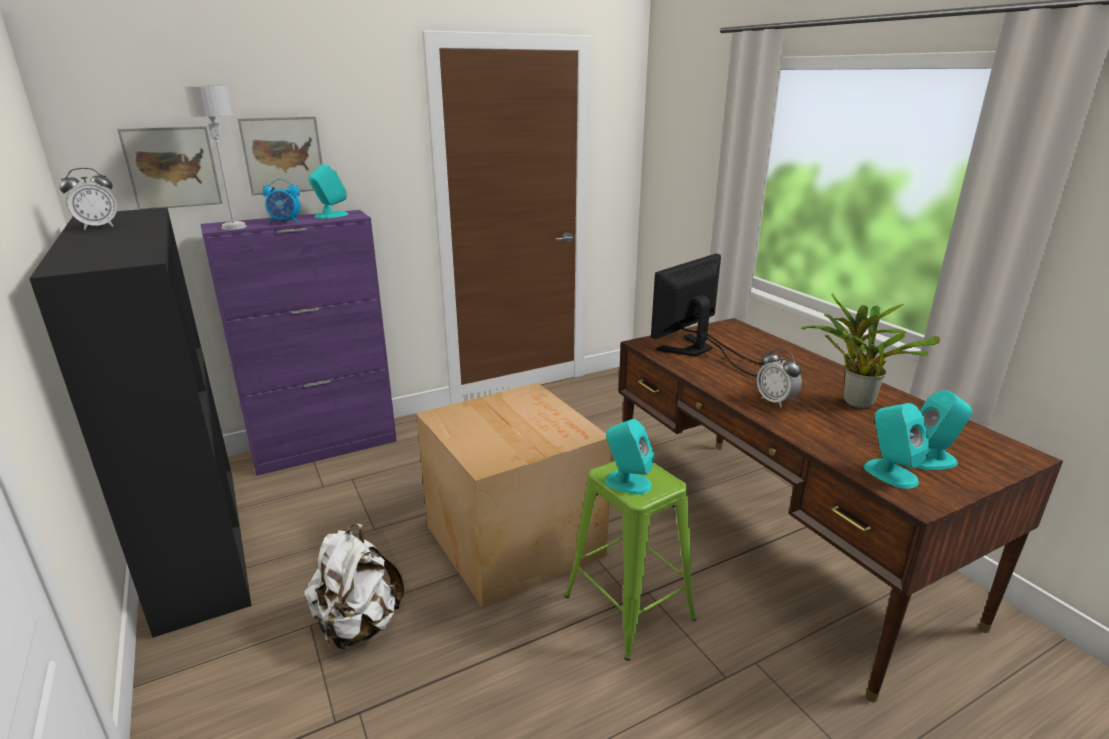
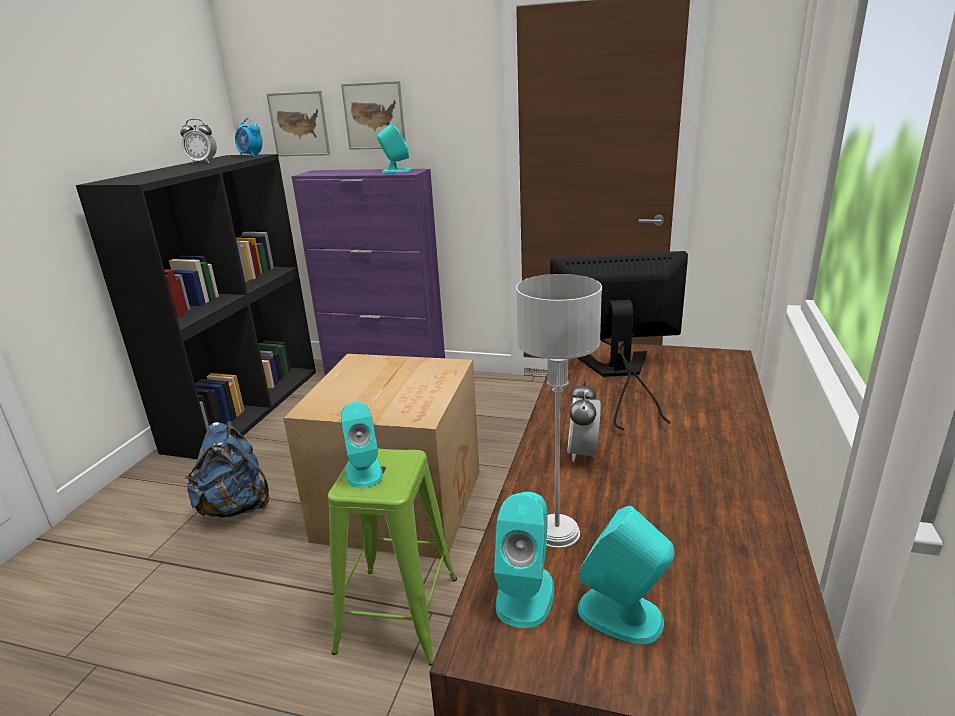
camera: 45 degrees right, 0 degrees up
(233, 227) = (318, 173): grey table lamp -> grey table lamp (556, 532)
(285, 222) = (354, 173): alarm clock -> alarm clock (251, 156)
(358, 626) = (236, 507): white backpack -> blue backpack
(854, 401) = (685, 497): potted plant -> none

